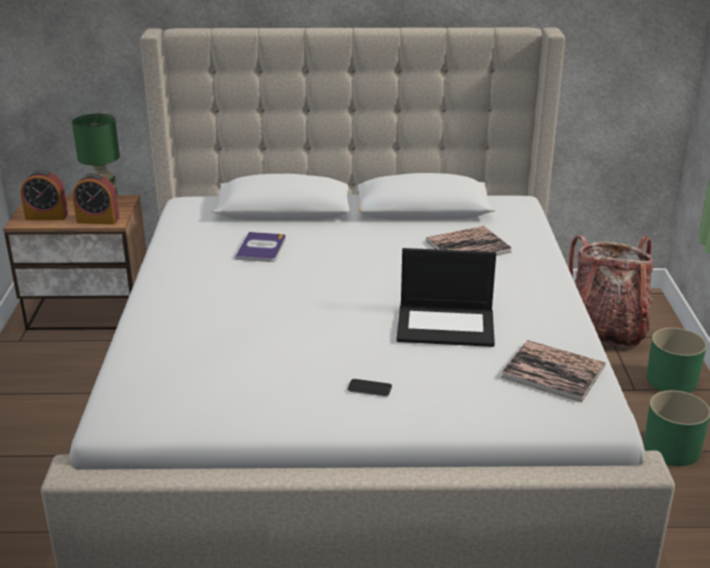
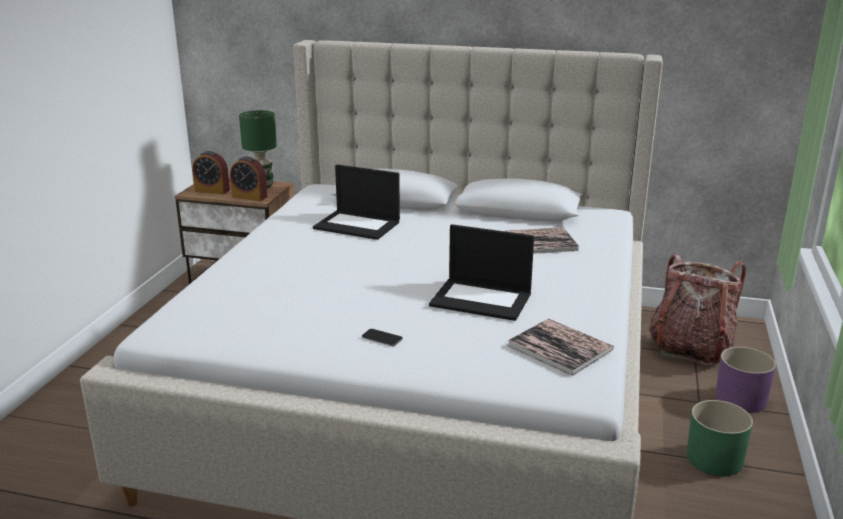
camera: 15 degrees right, 5 degrees down
(261, 248) = (358, 225): book -> laptop
(671, 380) = (740, 399): green planter -> purple planter

